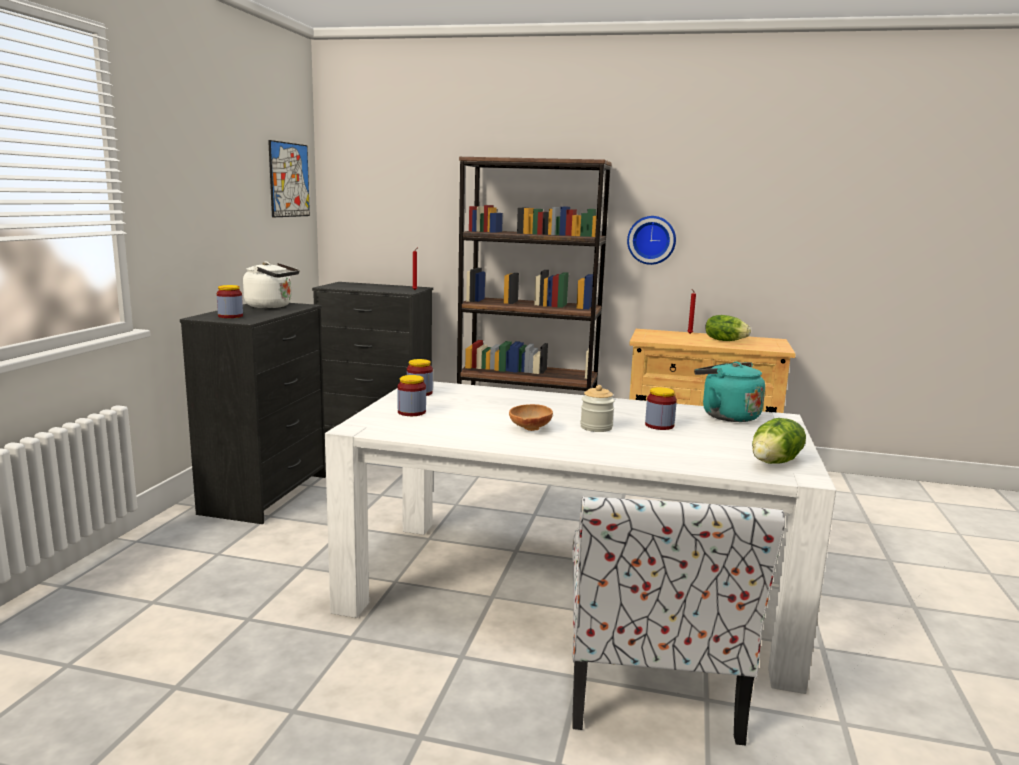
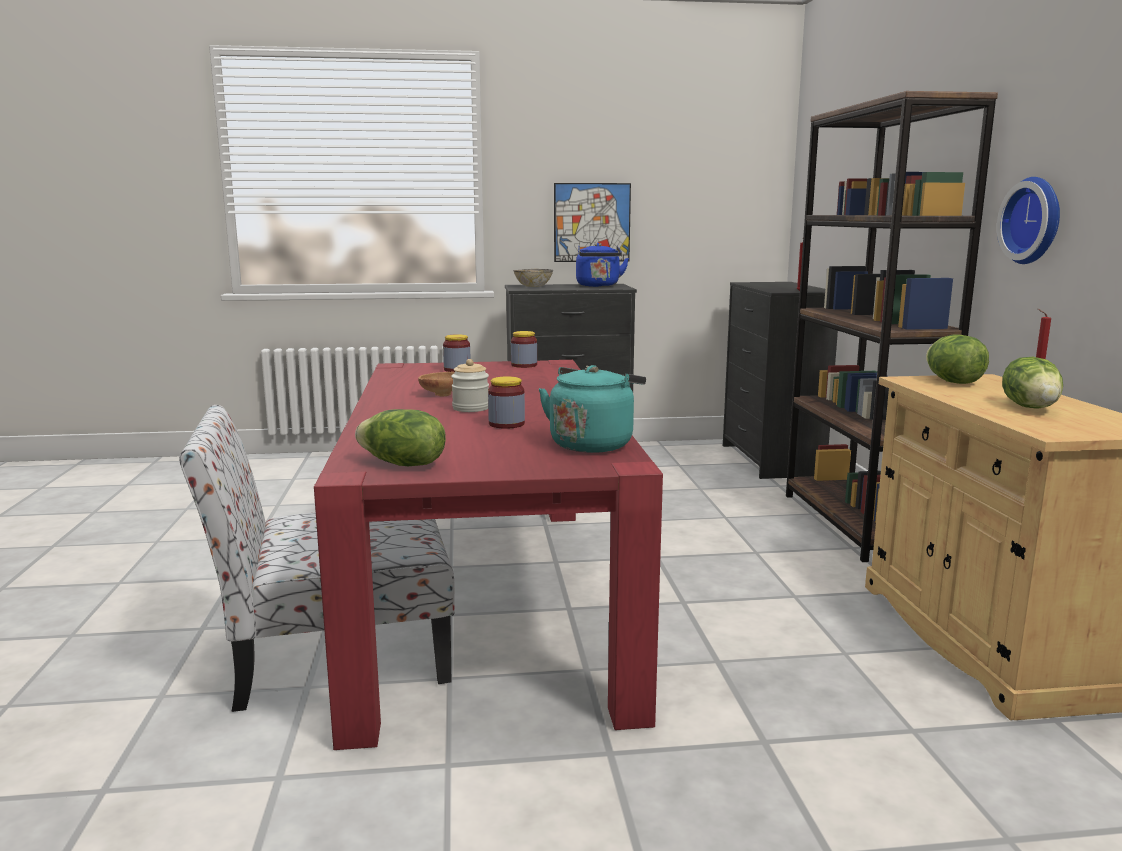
camera: 70 degrees right, 0 degrees up
(230, 316) = (533, 286): jar -> bowl
(272, 306) = (598, 286): white kettle -> blue kettle
(289, 180) = (734, 166): picture -> picture (592, 222)
(570, 591) = (486, 597): white dining table -> red dining table
(655, 336) = (953, 382): none -> lettuce

